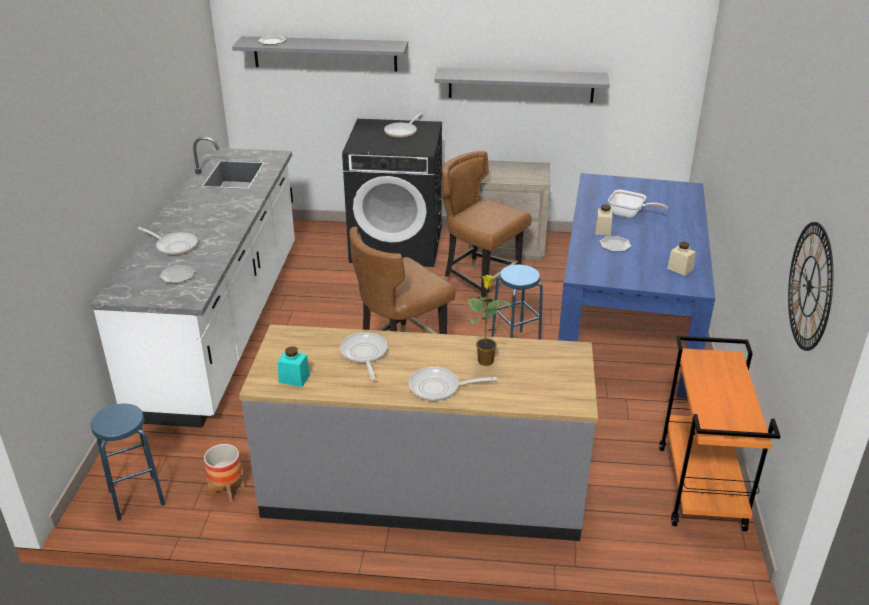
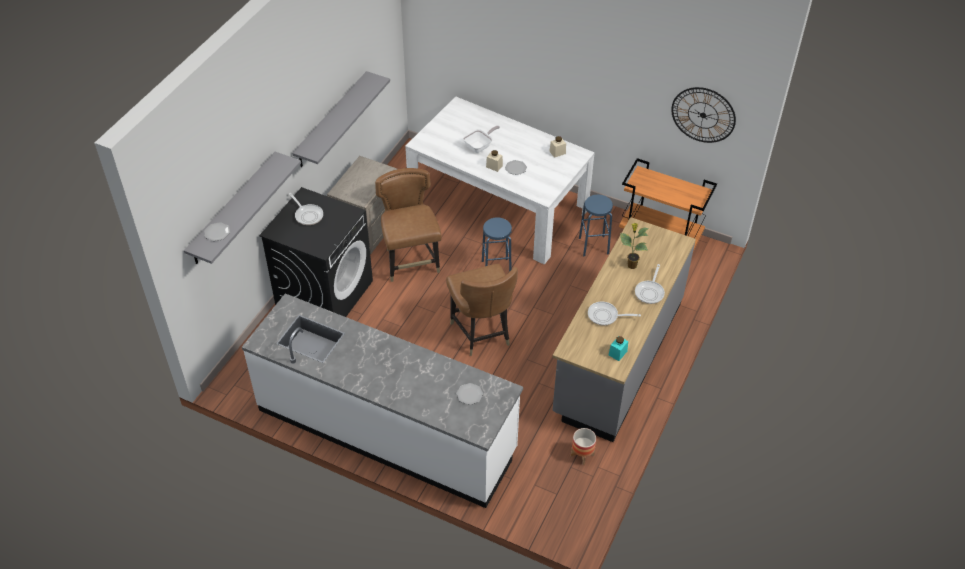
camera: 70 degrees left, 15 degrees up
(136, 497) = (571, 506): blue stool -> blue stool (593, 246)
(174, 246) = (422, 391): frying pan -> none
(480, 283) = (411, 262): brown chair -> brown chair turned 105 degrees clockwise
(626, 322) = (498, 206): blue dining table -> white dining table

